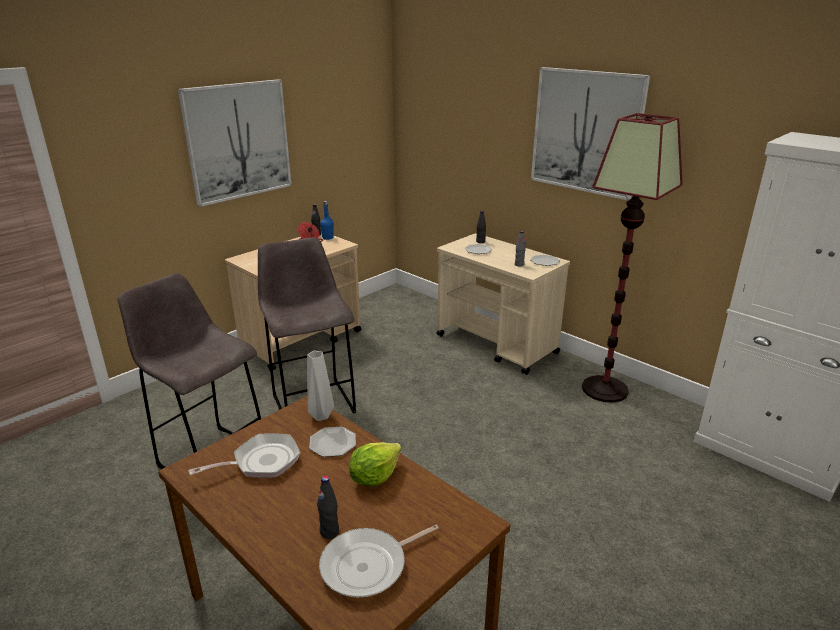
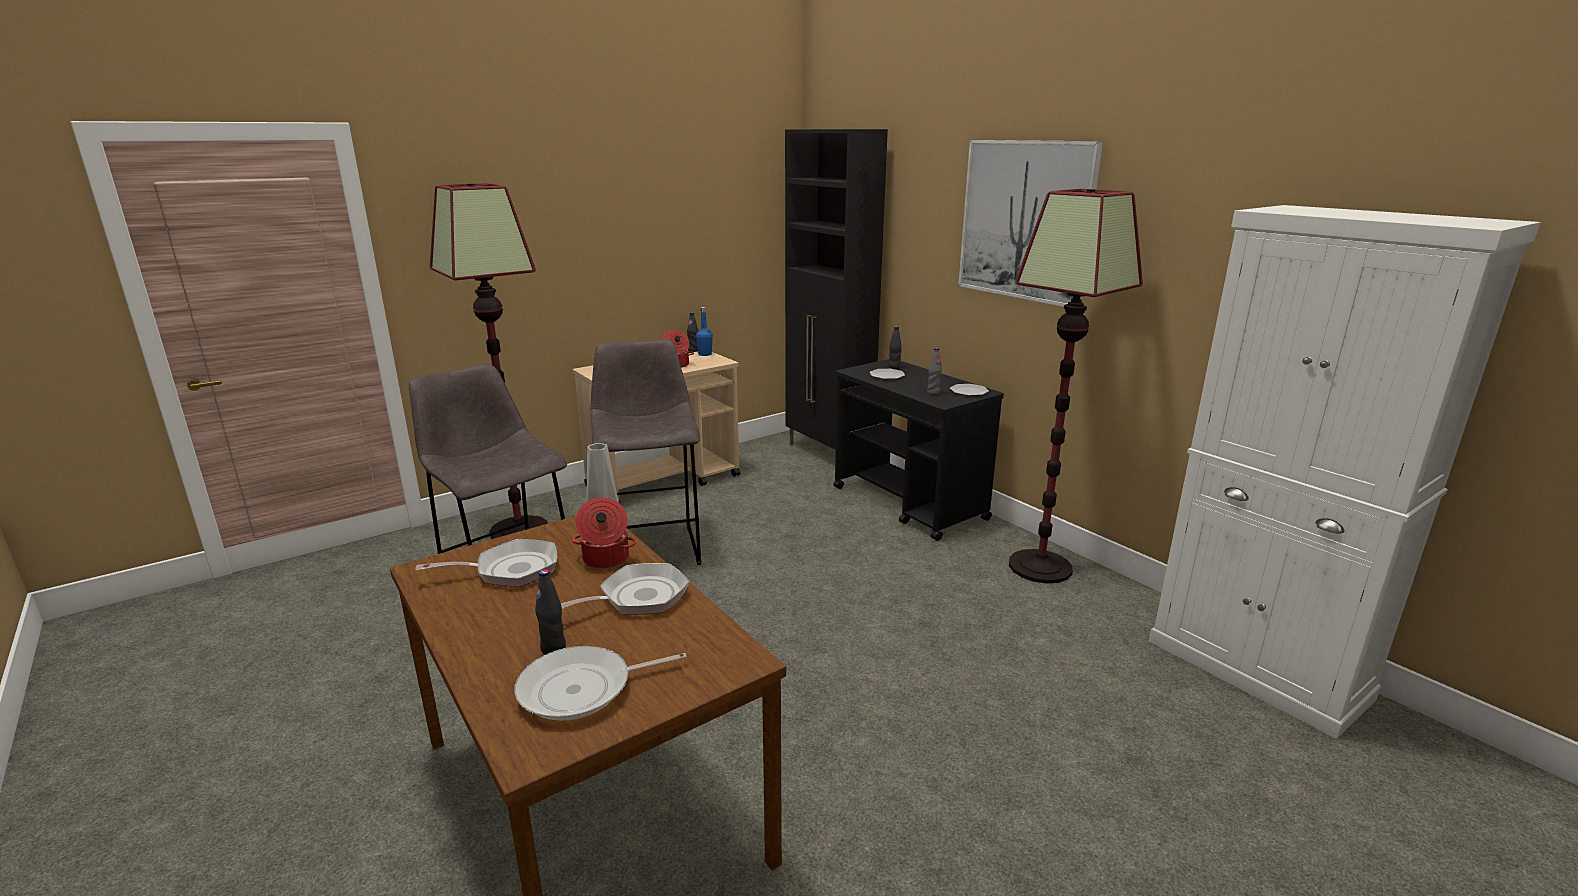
camera: 10 degrees right, 5 degrees down
(198, 396) = (519, 530): none -> floor lamp
(238, 141) = (598, 227): picture -> none
(333, 443) = (605, 559): plate -> cooking pot
(374, 477) = (637, 598): lettuce -> frying pan
(423, 306) = (828, 453): none -> black cabinet
(497, 344) = (909, 503): beige cart -> black cart

